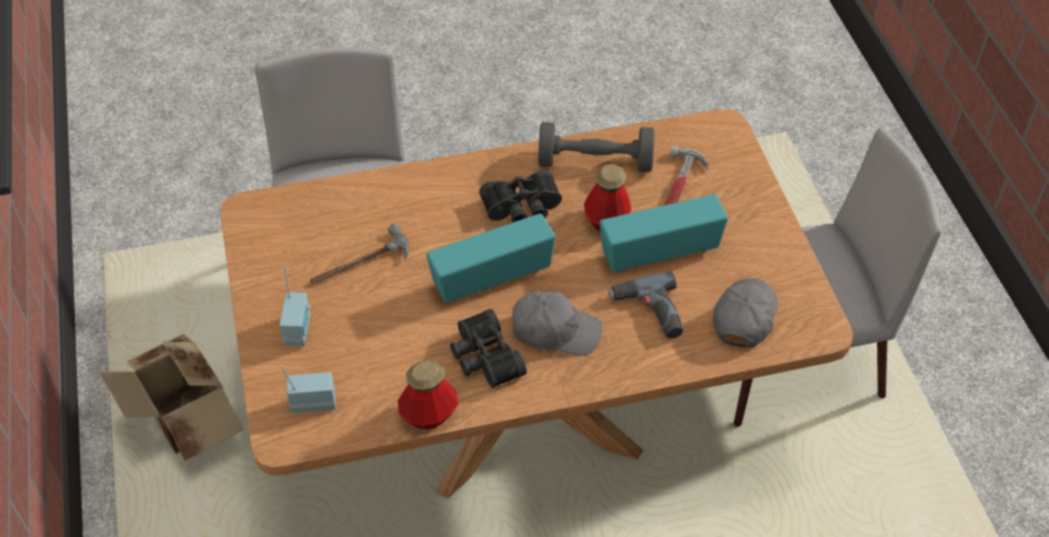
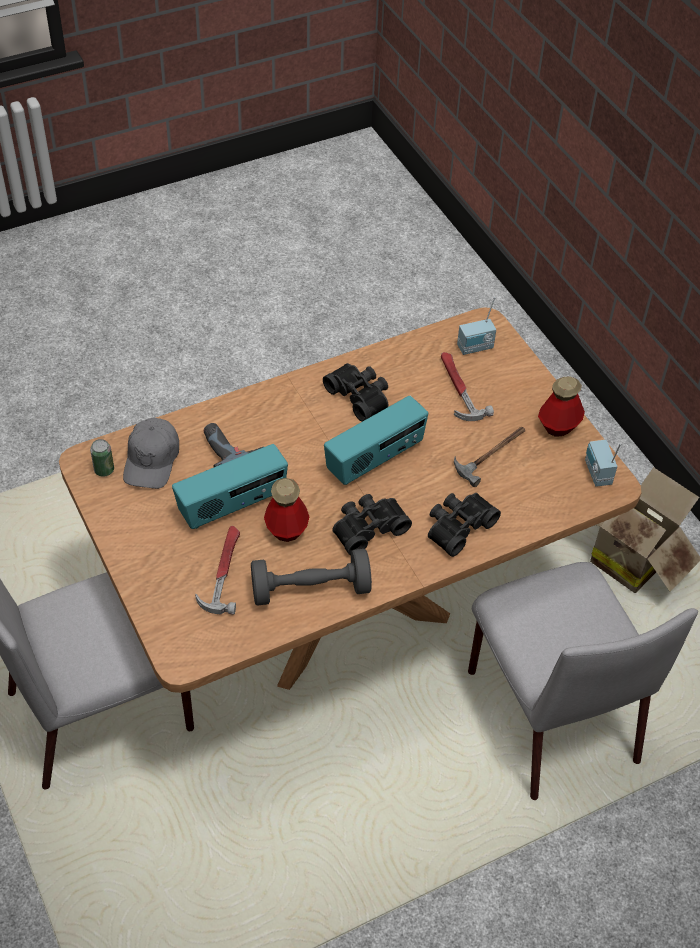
camera: 165 degrees right, 0 degrees up
(299, 330) = (513, 394): radio -> radio (596, 473)
(361, 347) = (458, 389): none -> hammer
(429, 415) = (387, 352): bottle -> bottle (558, 426)
(431, 196) = (457, 526): none -> black binoculars
(555, 330) = (309, 425): grey cap -> none
(799, 314) = (104, 470): none -> can

